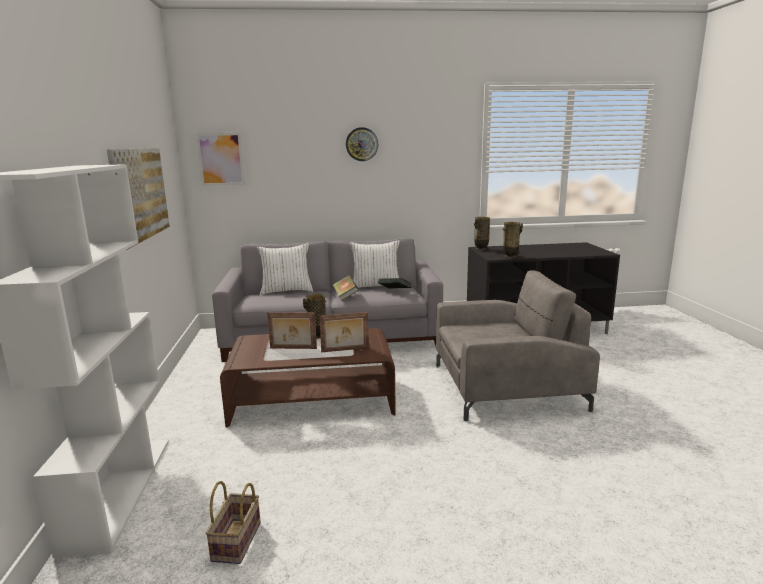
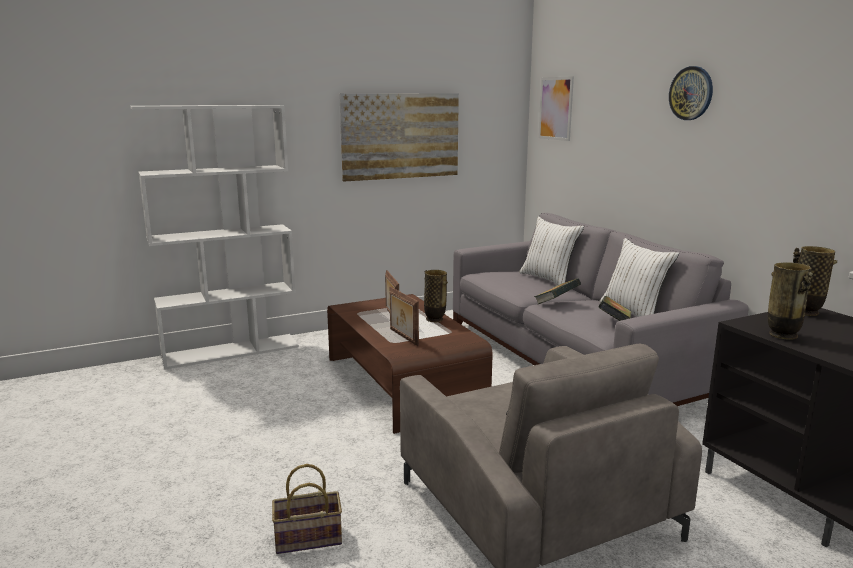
camera: 70 degrees right, 0 degrees up
(237, 542) = (170, 405): basket -> basket (306, 539)

